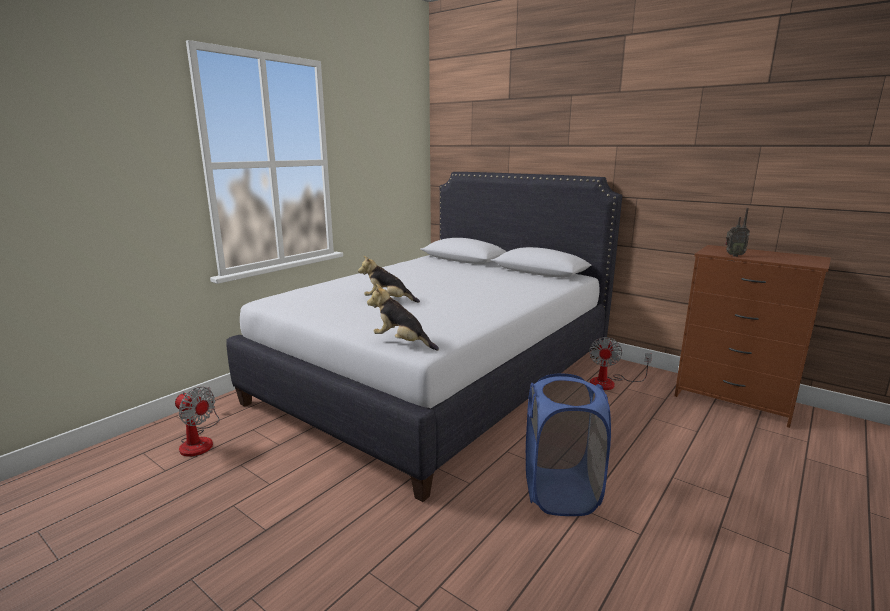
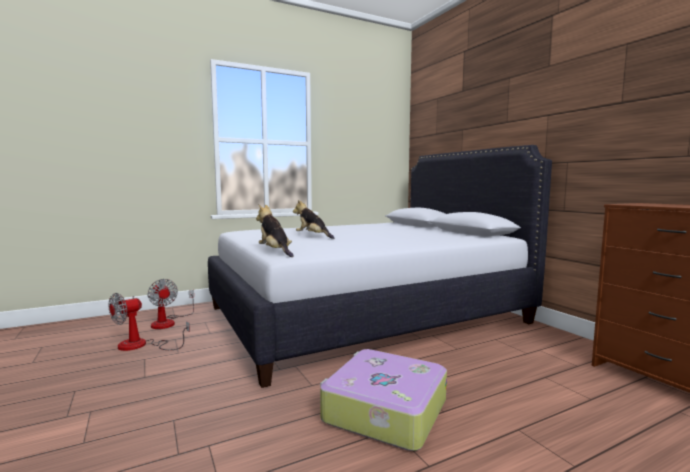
camera: 25 degrees right, 10 degrees down
(560, 492) = (383, 411): blue laundry basket -> suitcase
(610, 383) = (524, 343): fan -> fan (141, 345)
(733, 255) = (649, 205): radio -> none

